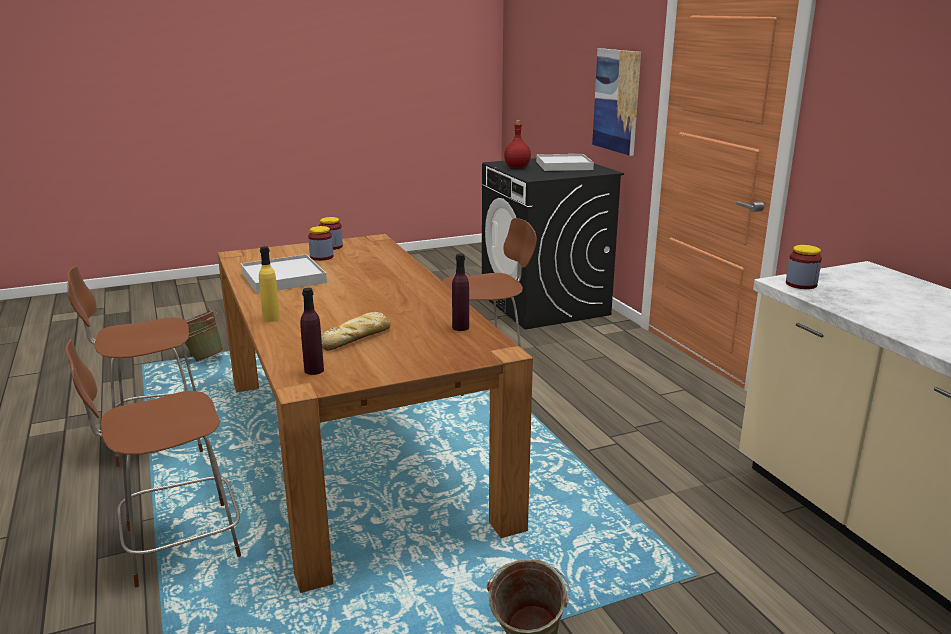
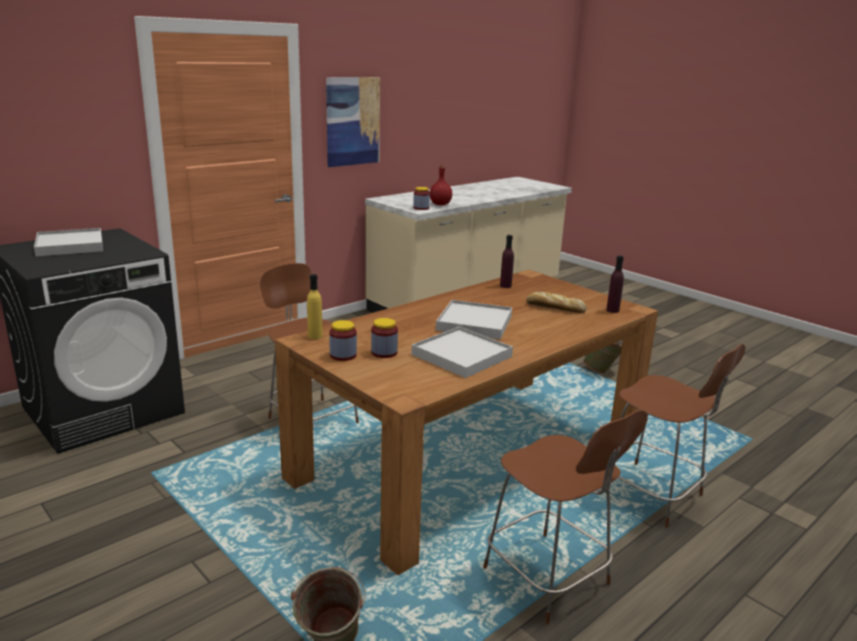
camera: 110 degrees left, 0 degrees up
(271, 318) = (556, 338): yellow bottle -> yellow bottle (315, 336)
(351, 293) = (475, 323): none -> white tray
(517, 167) = (76, 261): red bottle -> red bottle (440, 204)
(617, 101) = (70, 158): picture -> picture (352, 121)

